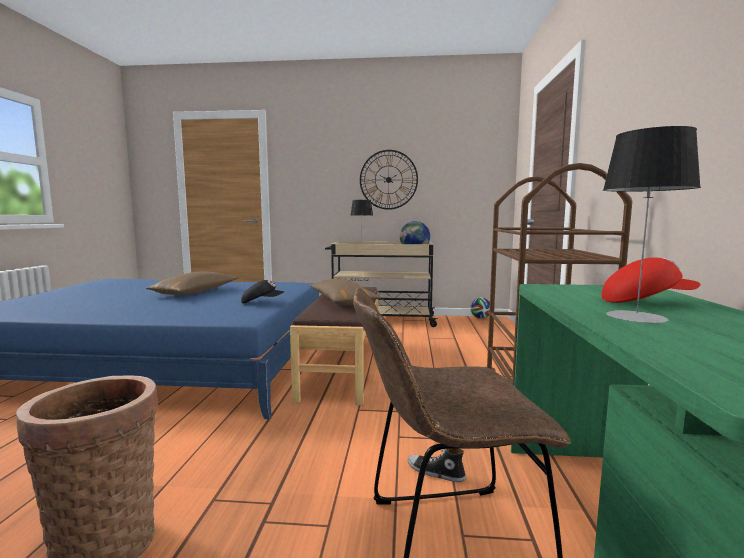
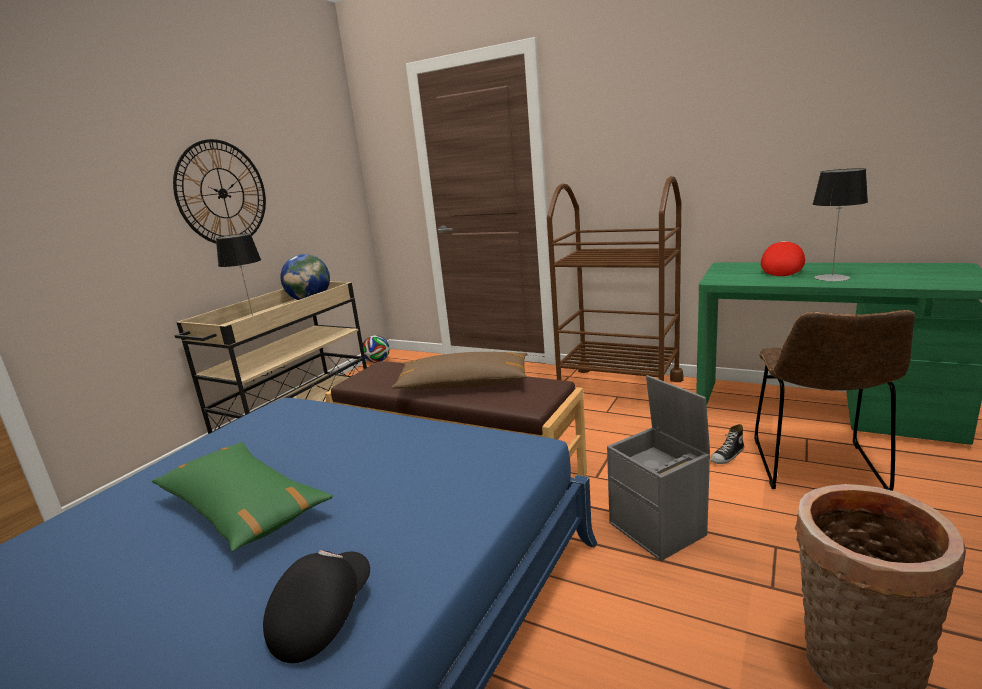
camera: 65 degrees left, 10 degrees up
(195, 292) = (242, 508): brown pillow -> green pillow
(262, 302) = (421, 436): black cap -> black cap (322, 617)
(290, 442) = (659, 529): none -> grey storage box

